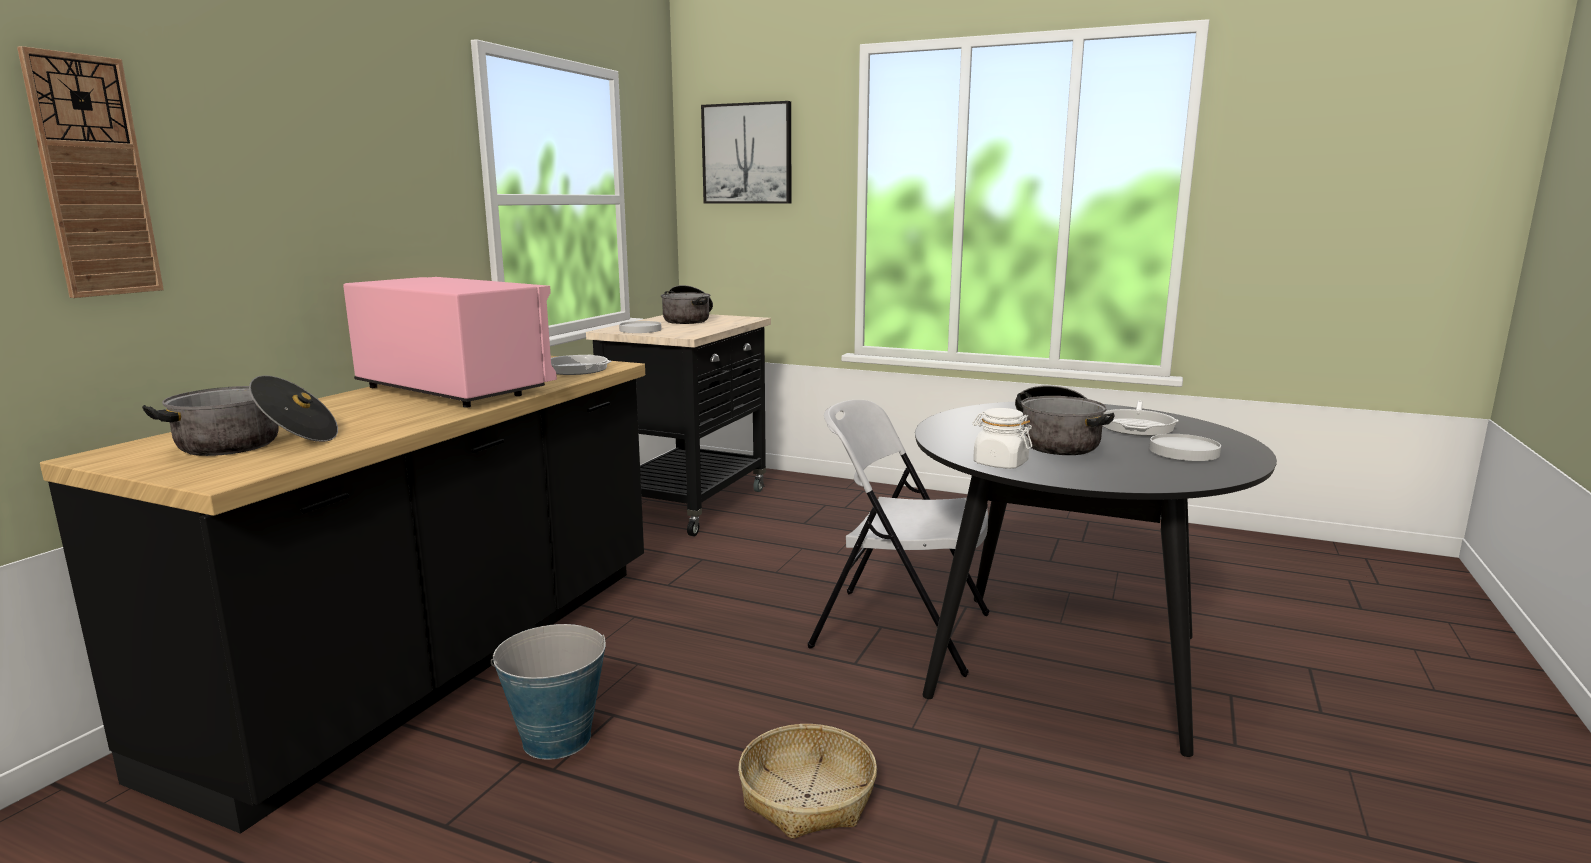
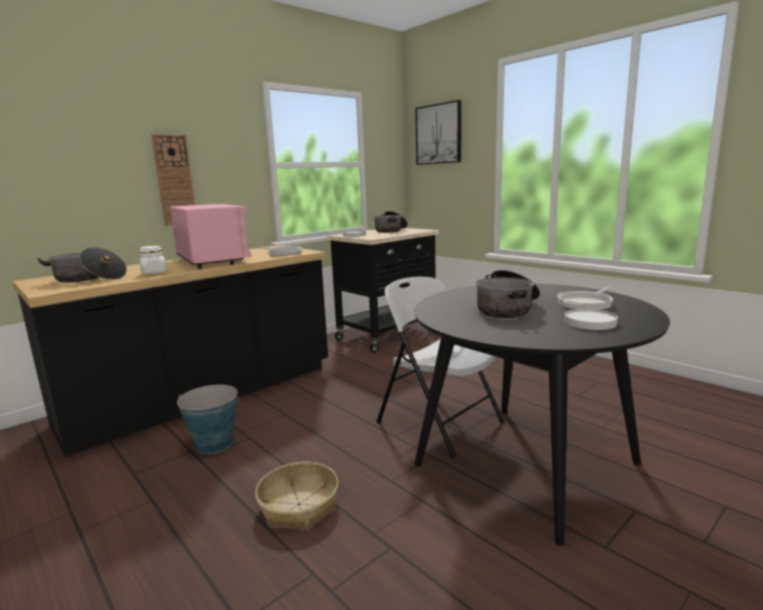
camera: 25 degrees right, 0 degrees up
(93, 177) = (51, 158): wall clock -> wall clock (175, 180)
(1000, 464) = (442, 319): white jar -> white jar (154, 273)

